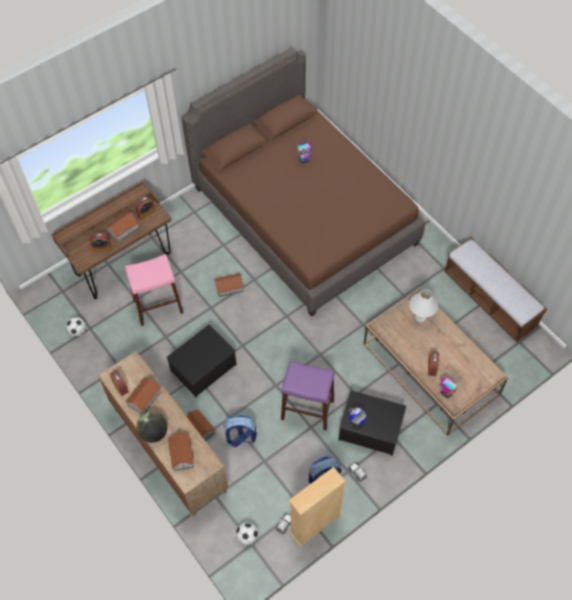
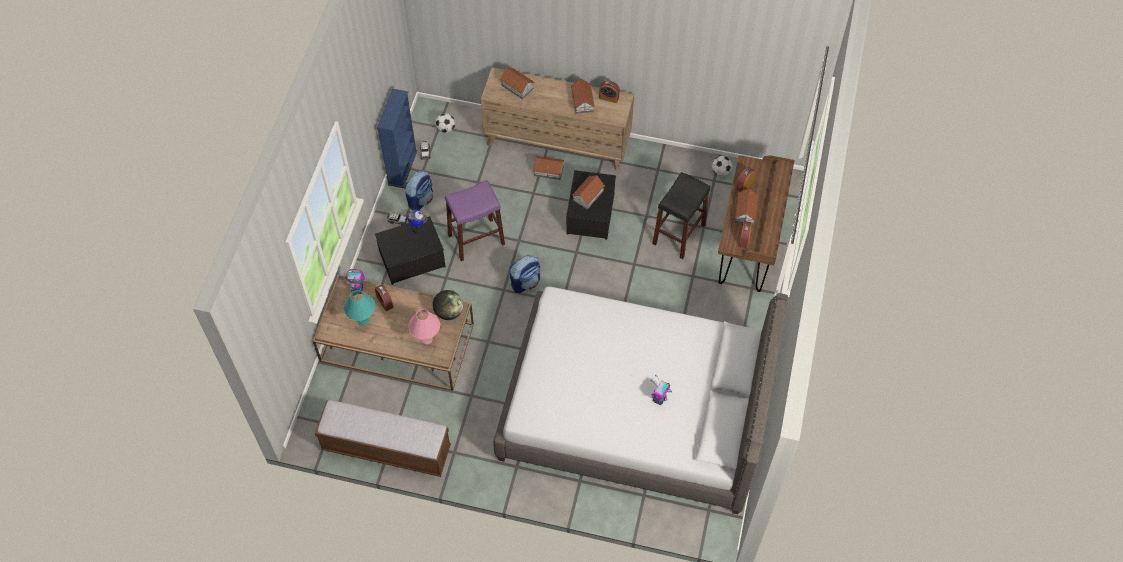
camera: 140 degrees right, 0 degrees up
(154, 432) = (551, 86): globe -> globe (449, 312)
(158, 306) = (679, 234): pink stool -> black stool
(229, 287) = (636, 292): toy house -> toy house (587, 195)
(240, 437) = (511, 185): backpack -> backpack (526, 282)
(304, 216) = (635, 411): brown bed -> grey bed
(315, 524) = (402, 167): beige bookcase -> blue bookcase
(420, 317) = (427, 339): white table lamp -> pink table lamp
(459, 363) = (363, 321): none -> turquoise table lamp

